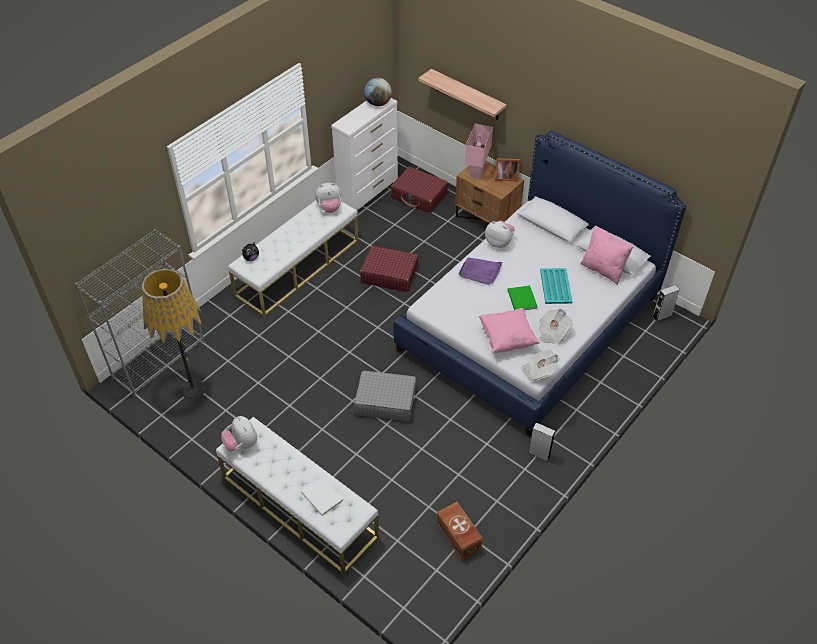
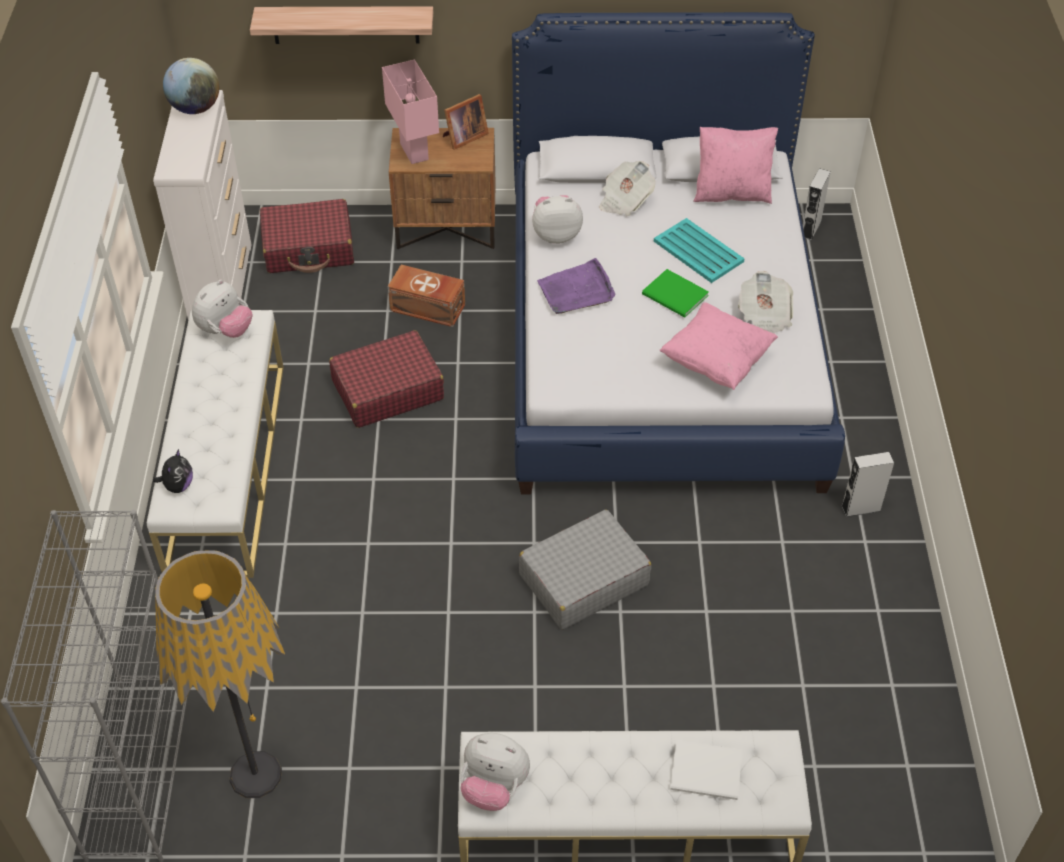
camera: 40 degrees left, 0 degrees up
(458, 537) = (884, 697): brown storage box -> brown storage box (428, 308)
(538, 371) = (804, 379): newspaper -> newspaper (624, 200)

